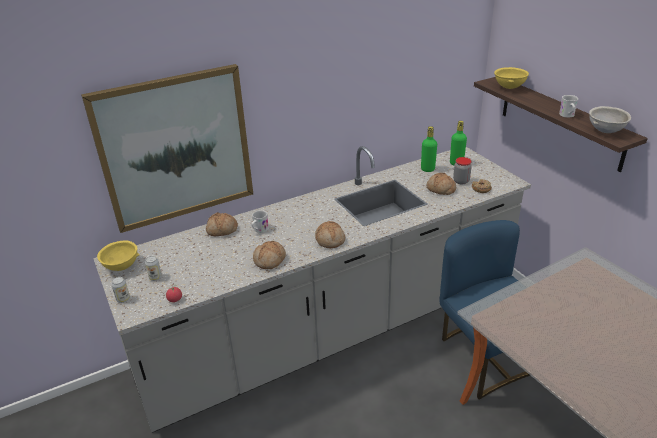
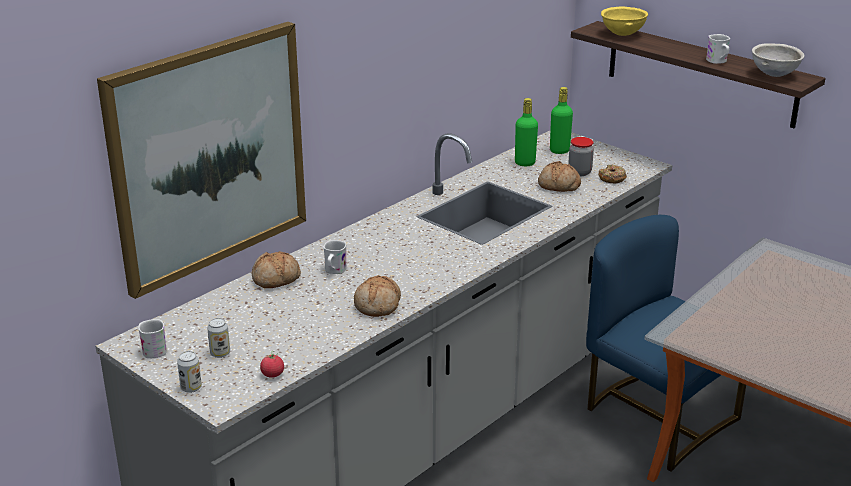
camera: 20 degrees left, 5 degrees down
(121, 267) = (154, 349): yellow bowl -> white mug
(330, 240) = (447, 268): bread -> none

